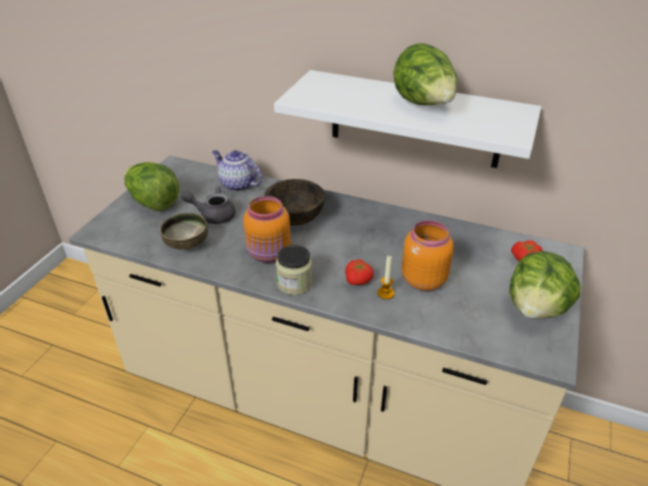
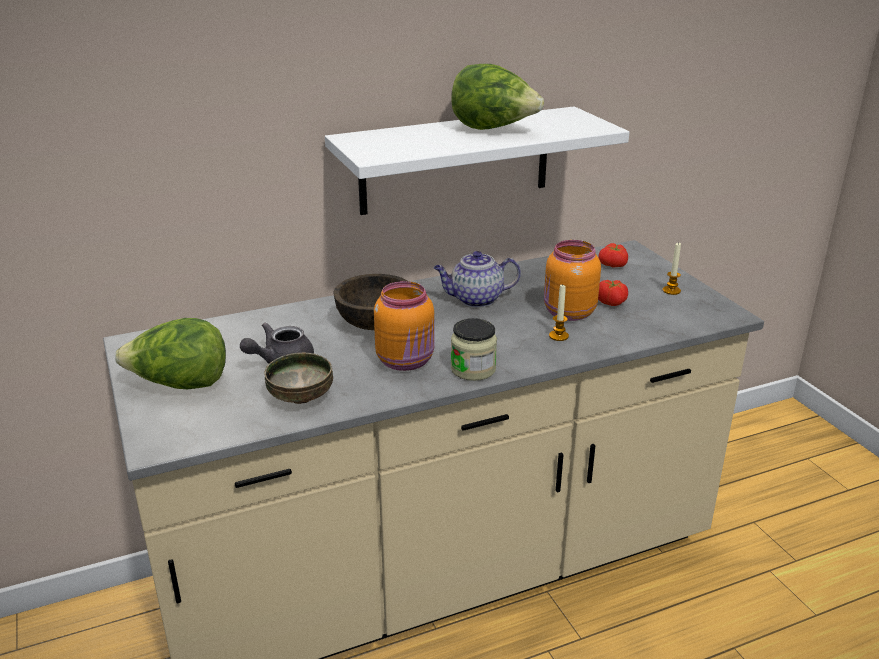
camera: 45 degrees left, 10 degrees down
(237, 184) = (255, 325): teapot -> teapot (475, 300)
(359, 280) = (521, 338): tomato -> tomato (612, 302)
(536, 308) = (671, 291): lettuce -> candle

